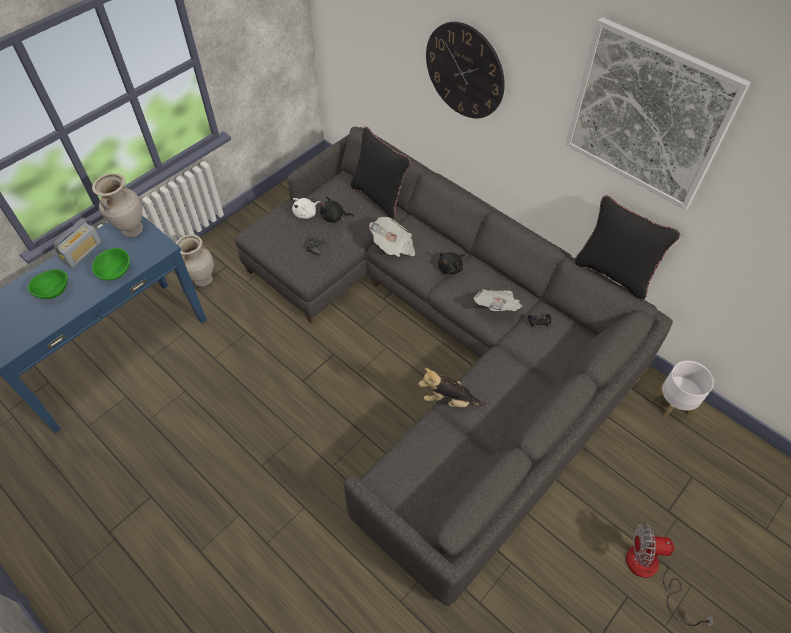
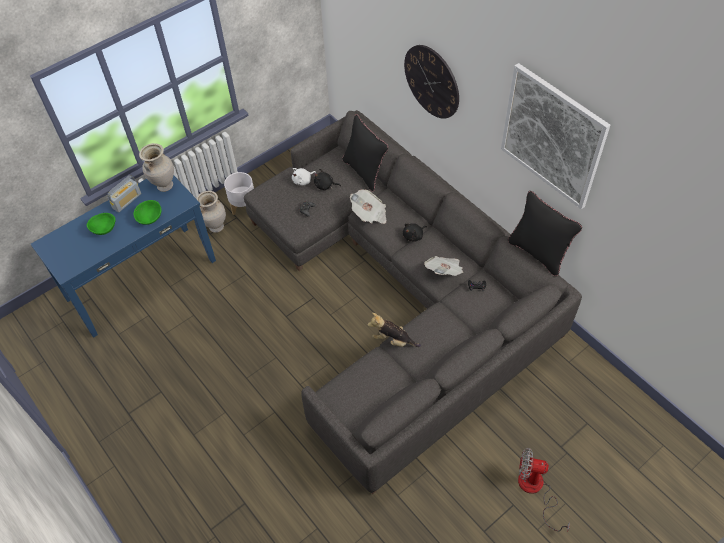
camera: 10 degrees right, 0 degrees up
(674, 404) = (586, 365): white planter -> white planter (244, 207)

